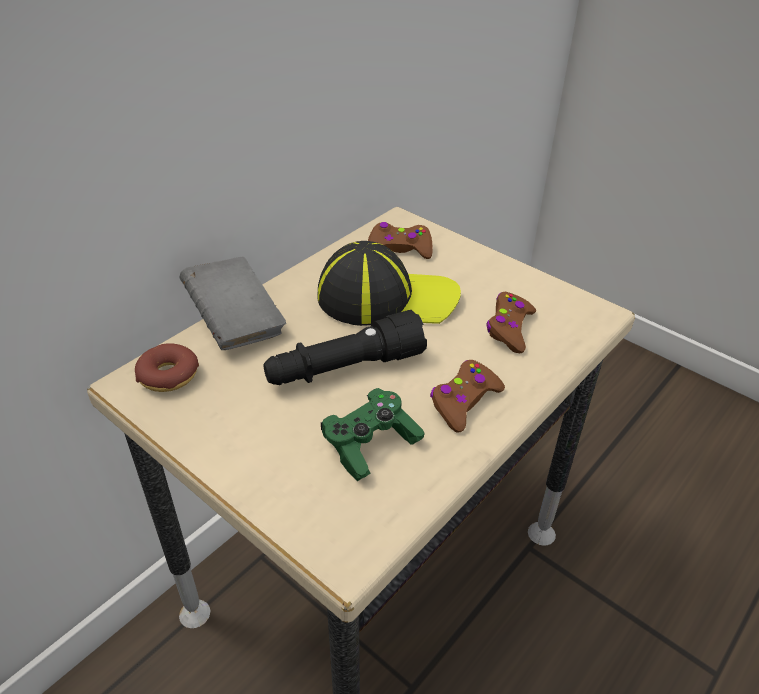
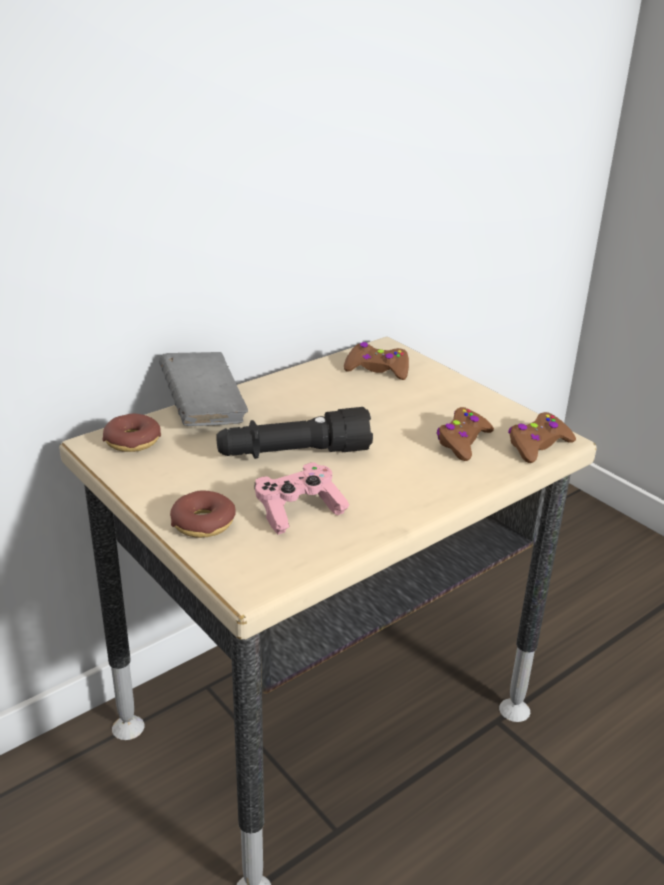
camera: 10 degrees right, 10 degrees down
(273, 478) = (203, 523): none -> donut
(370, 444) = (298, 510): green game controller -> pink game controller
(387, 297) = (351, 406): cap -> none
(464, 401) = (397, 490): brown game controller -> brown game controller (538, 445)

